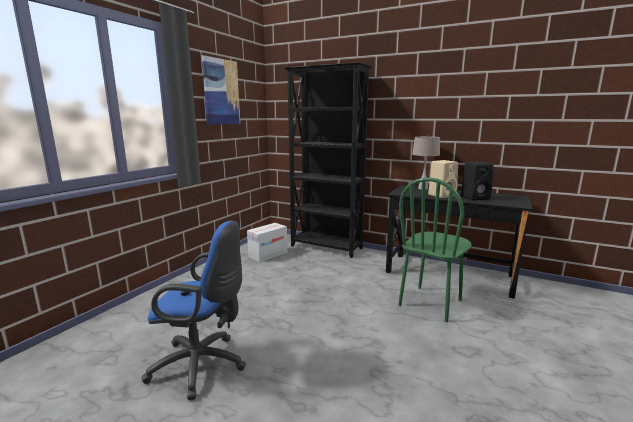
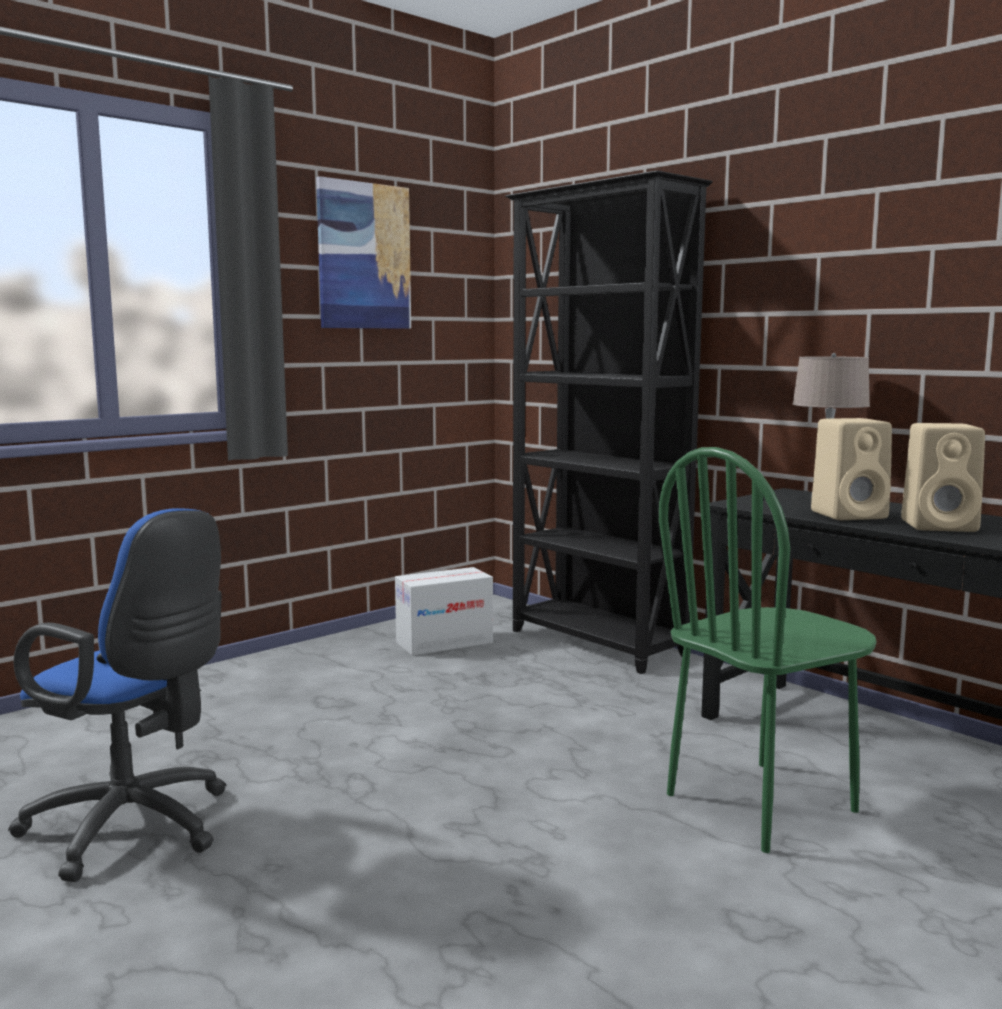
camera: 20 degrees right, 5 degrees down
(475, 197) = (941, 526): black speaker -> beige speaker

